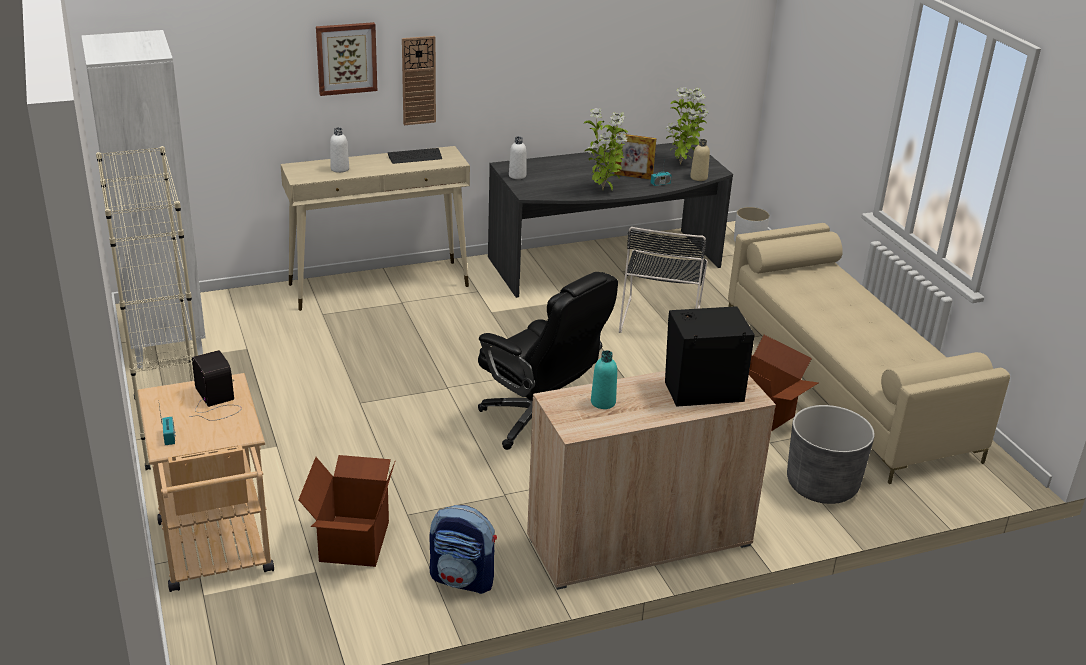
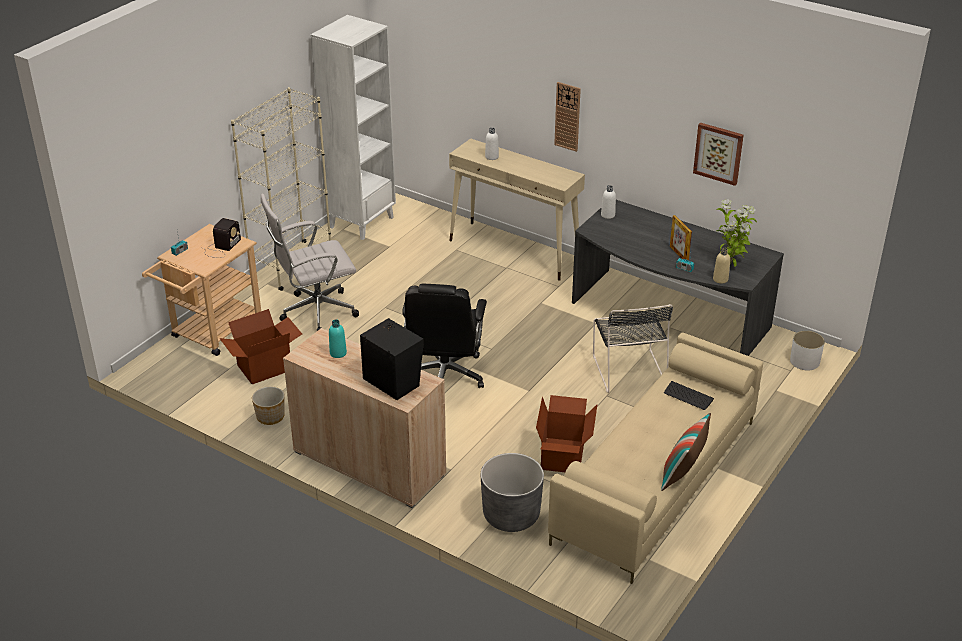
camera: 55 degrees right, 5 degrees up
(296, 454) = (315, 312): none -> white office chair
(346, 58) = (520, 82): picture -> picture (718, 153)
(415, 157) = (546, 170): keyboard -> keyboard (688, 396)
(463, 579) = (271, 417): backpack -> planter
(604, 190) = (637, 253): potted plant -> none
(660, 318) = (628, 369): black chair -> black chair turned 75 degrees counterclockwise
(926, 337) = (682, 474): none -> pillow

